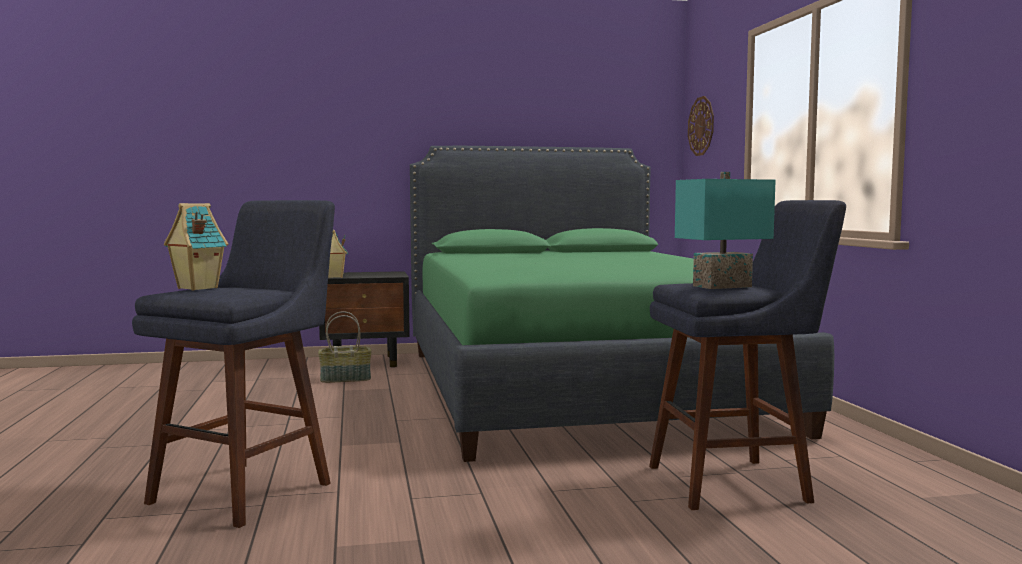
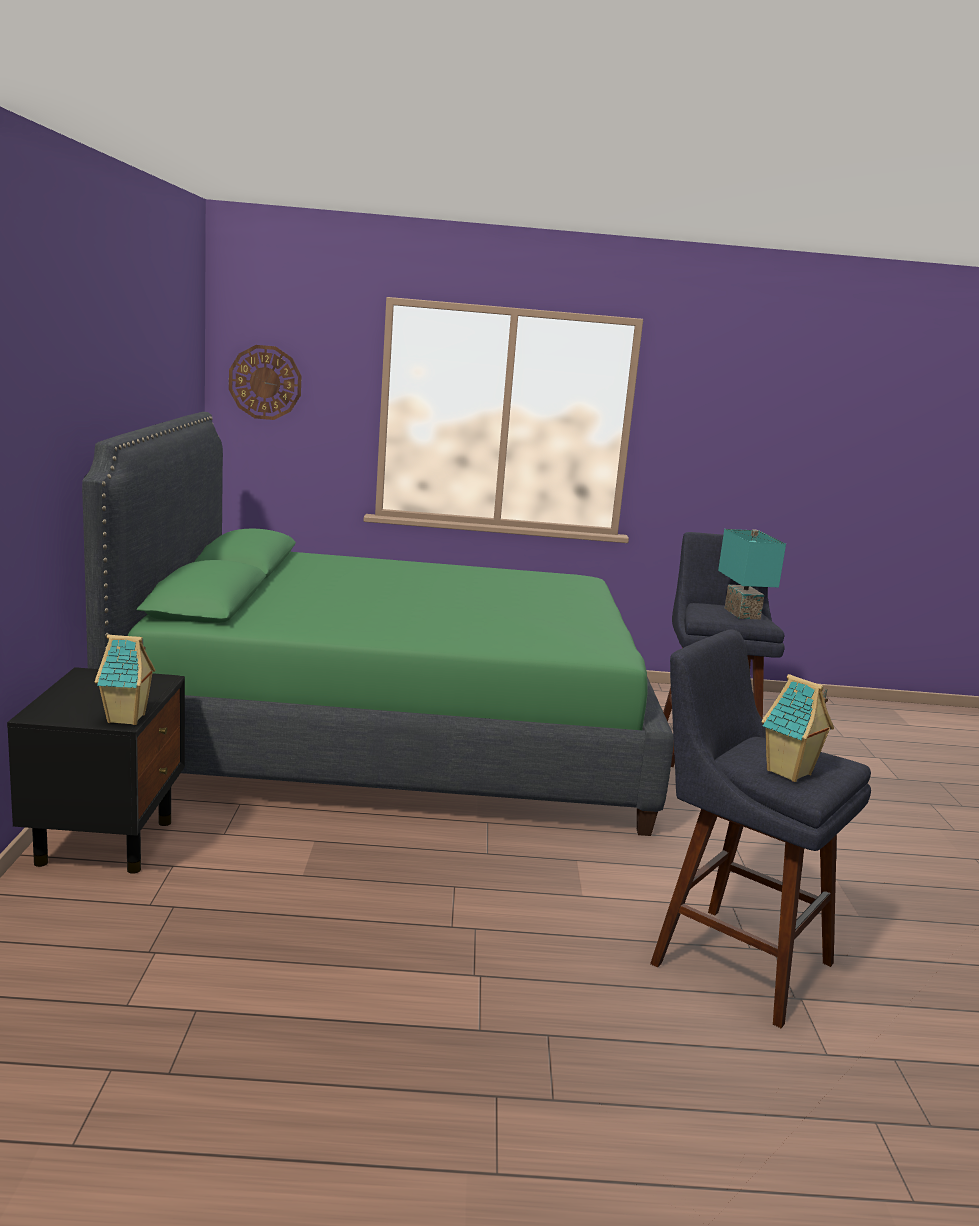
camera: 80 degrees left, 10 degrees up
(346, 378) = (224, 868): basket -> none

